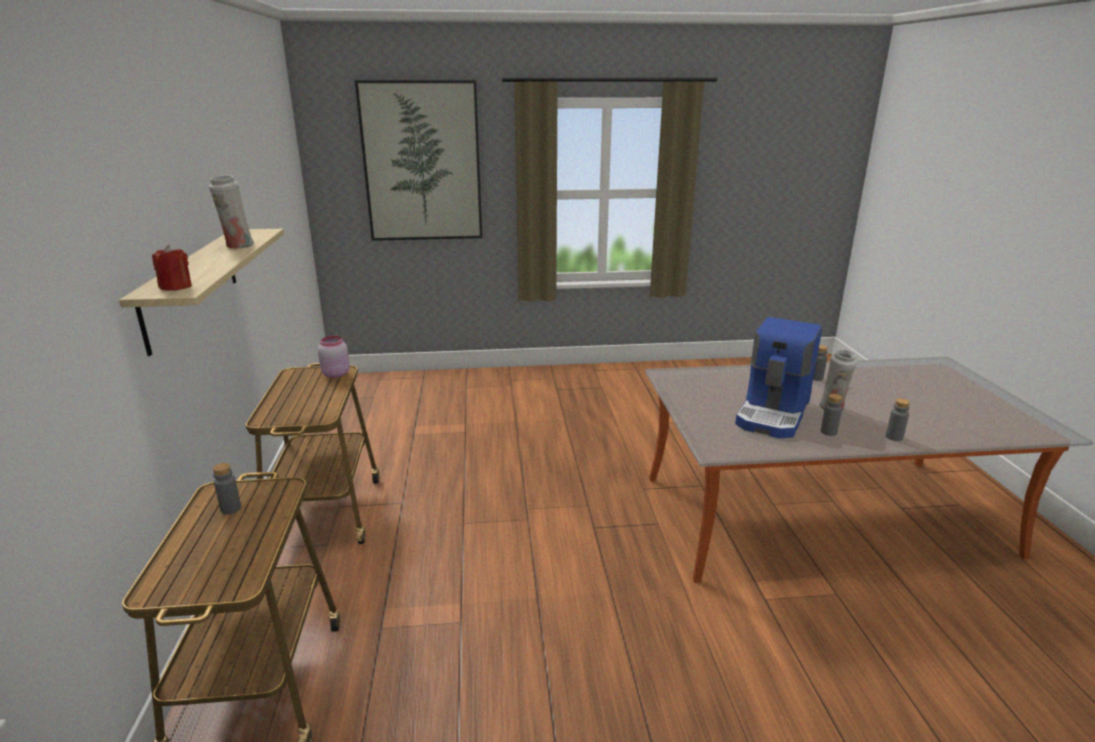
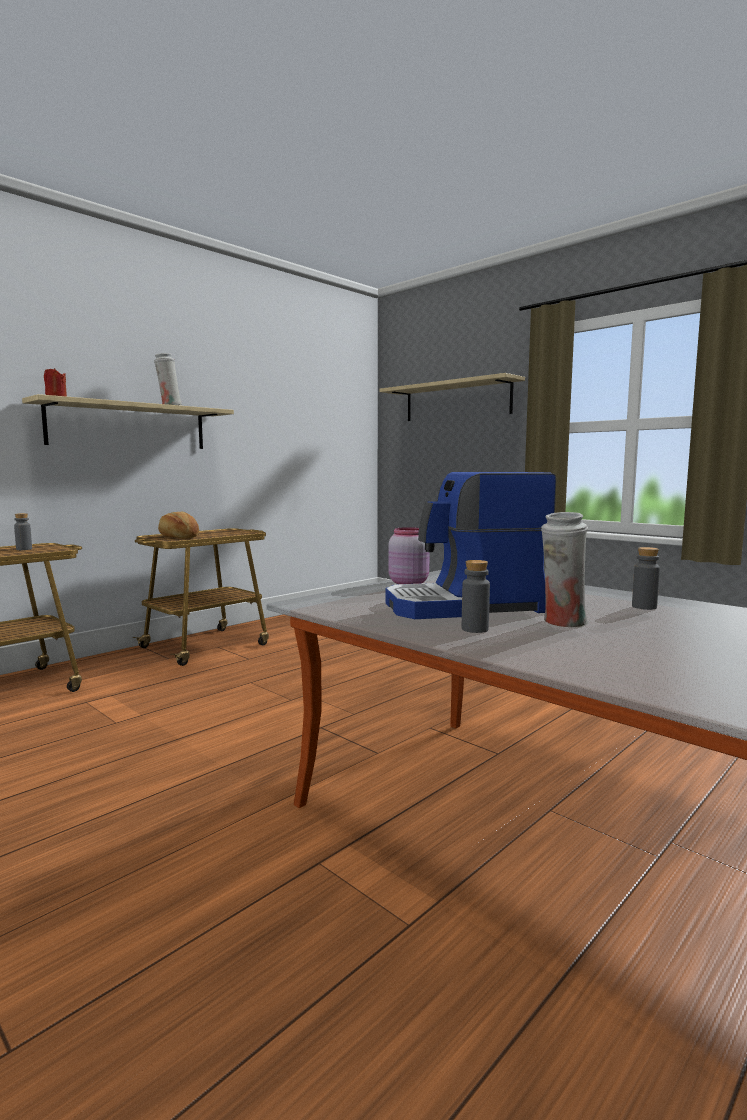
camera: 50 degrees right, 15 degrees down
(299, 408) = (179, 537): none -> bread
(335, 374) = (243, 532): pink jar -> pink jar (408, 583)
(422, 162) = (457, 401): picture -> shelf
(894, 437) = (555, 657): grey bottle -> none

